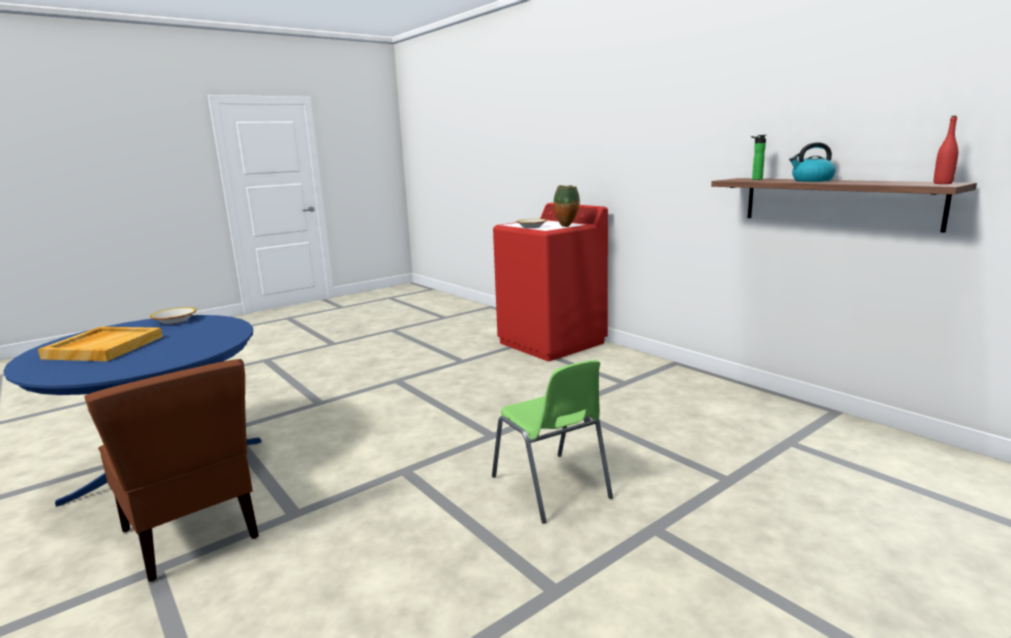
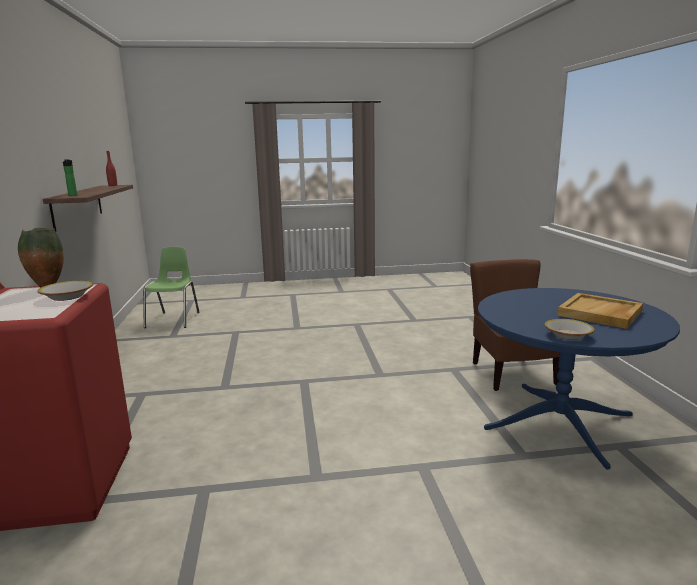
camera: 150 degrees left, 0 degrees up
(551, 488) = (313, 348): green chair -> green chair (174, 320)
(811, 180) = (88, 191): kettle -> none

